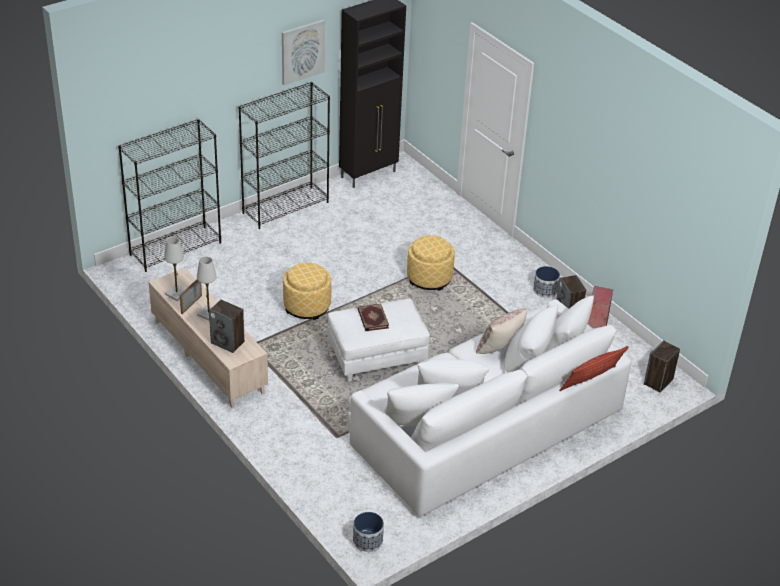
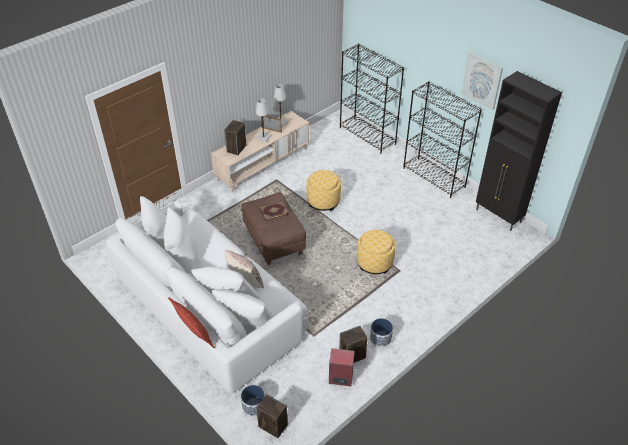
camera: 85 degrees right, 5 degrees up
(367, 541) = (100, 252): planter -> planter (253, 406)
(377, 358) = (274, 241): white ottoman -> brown ottoman

